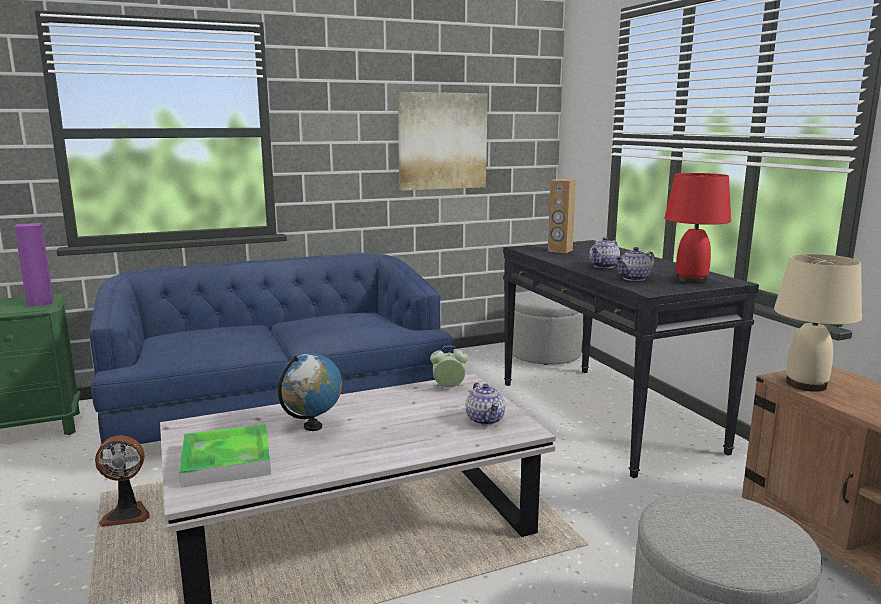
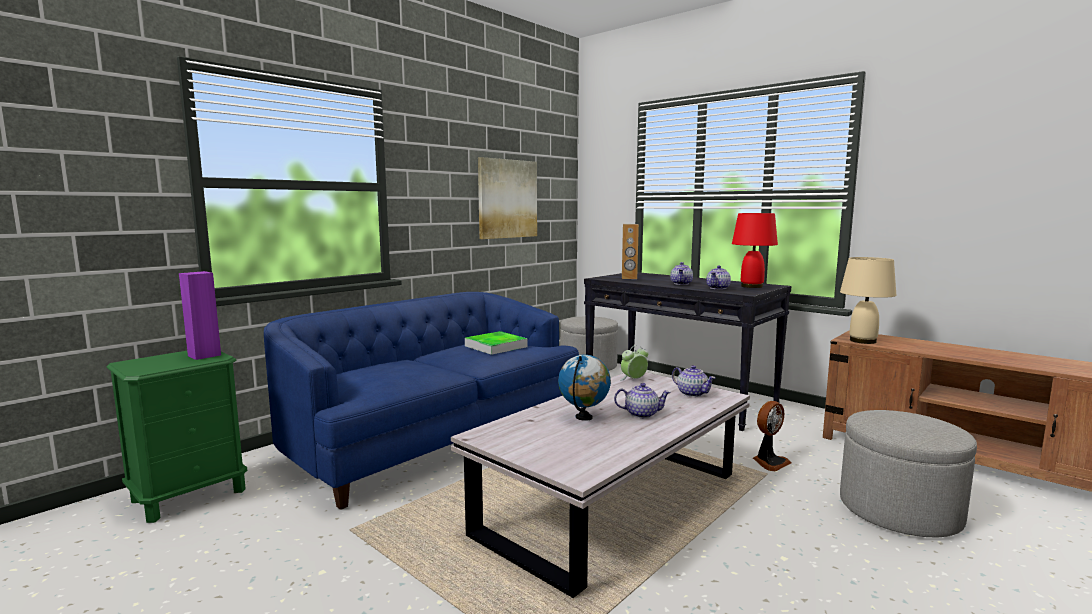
camera: 25 degrees left, 5 degrees down
(127, 514) = (400, 539): fan -> fan (769, 462)
(226, 461) = (561, 450): tray -> tray (496, 346)
(380, 435) = (642, 414): none -> teapot

